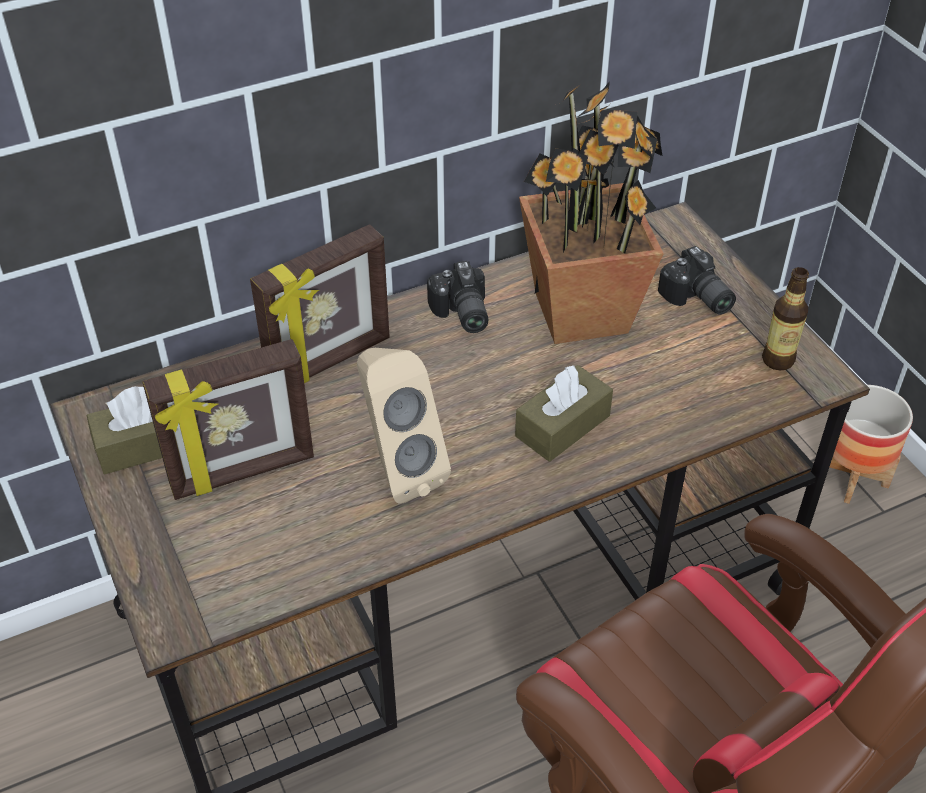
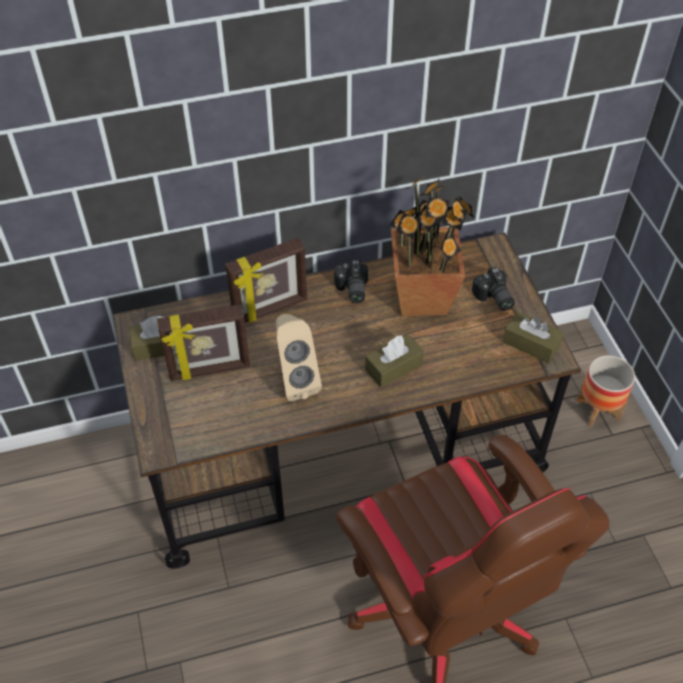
camera: 10 degrees right, 5 degrees up
(778, 360) = (531, 344): bottle -> brown tissue box

